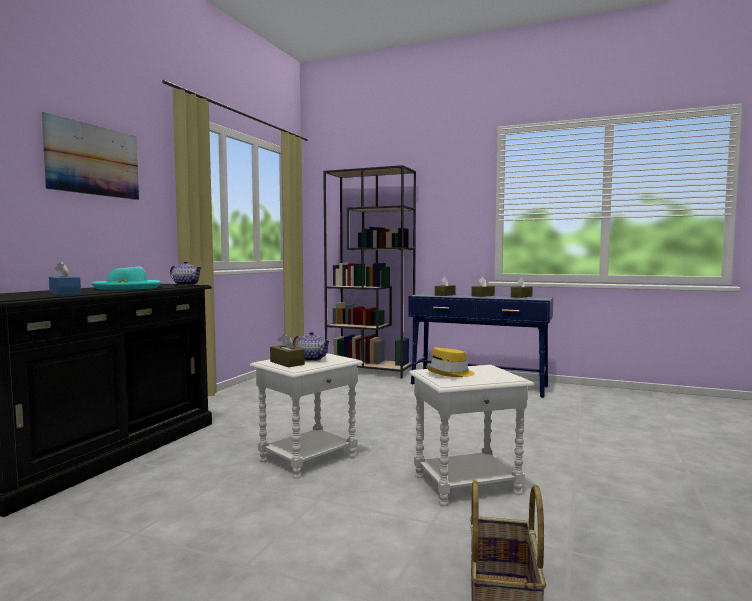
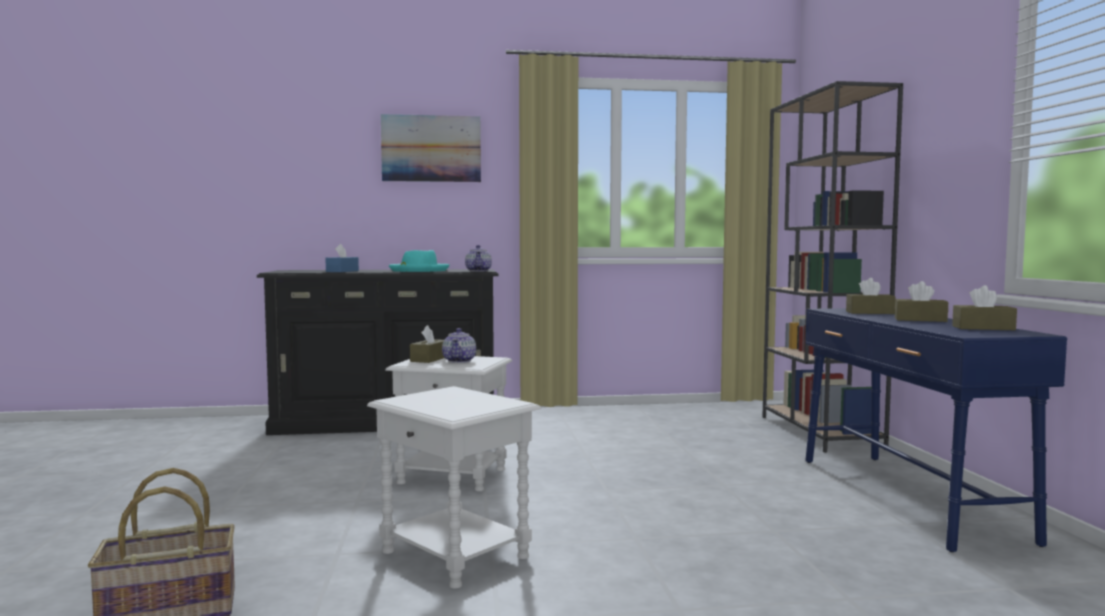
camera: 60 degrees right, 0 degrees up
(450, 373) = (447, 396): yellow hat -> none

